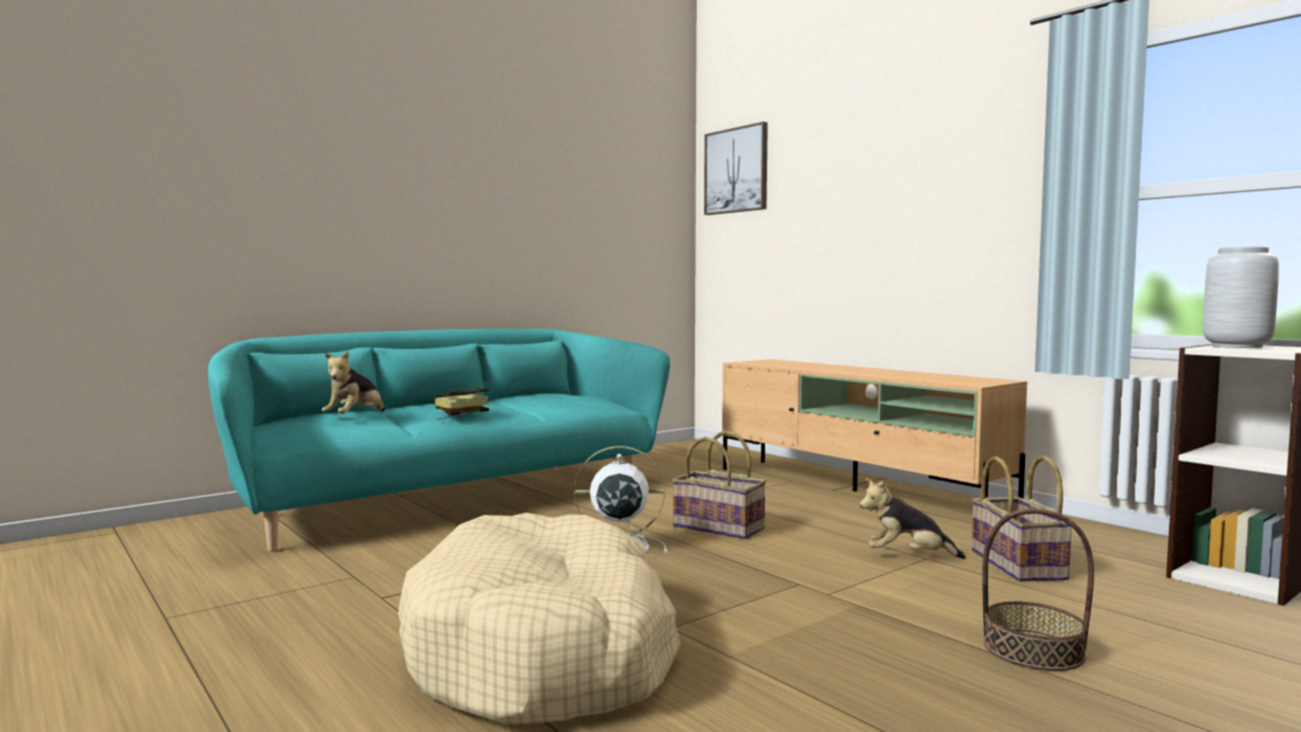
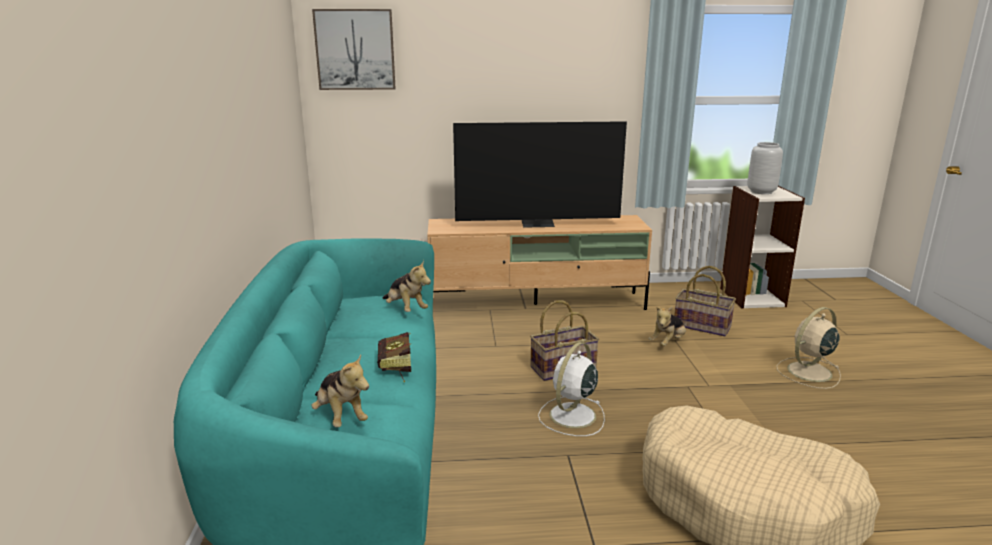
camera: 55 degrees left, 15 degrees up
(583, 403) = (405, 309): none -> plush toy
(857, 370) = (538, 224): none -> television
(1033, 650) = (808, 372): basket -> beige fan

